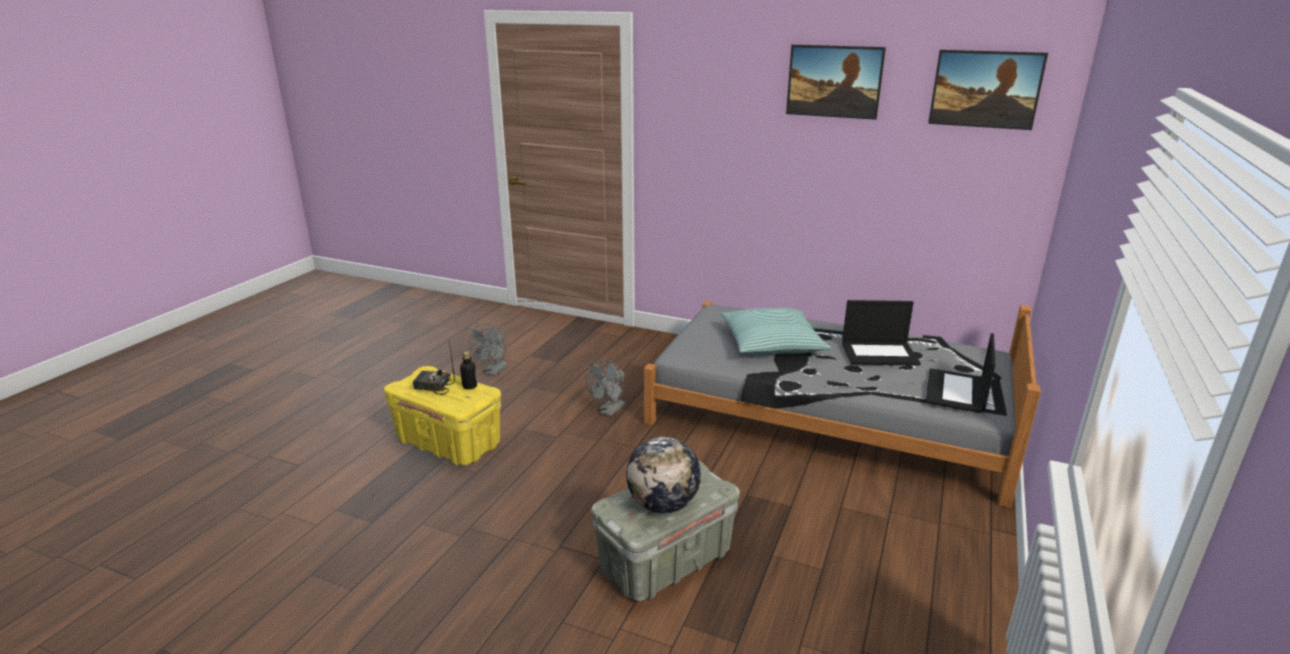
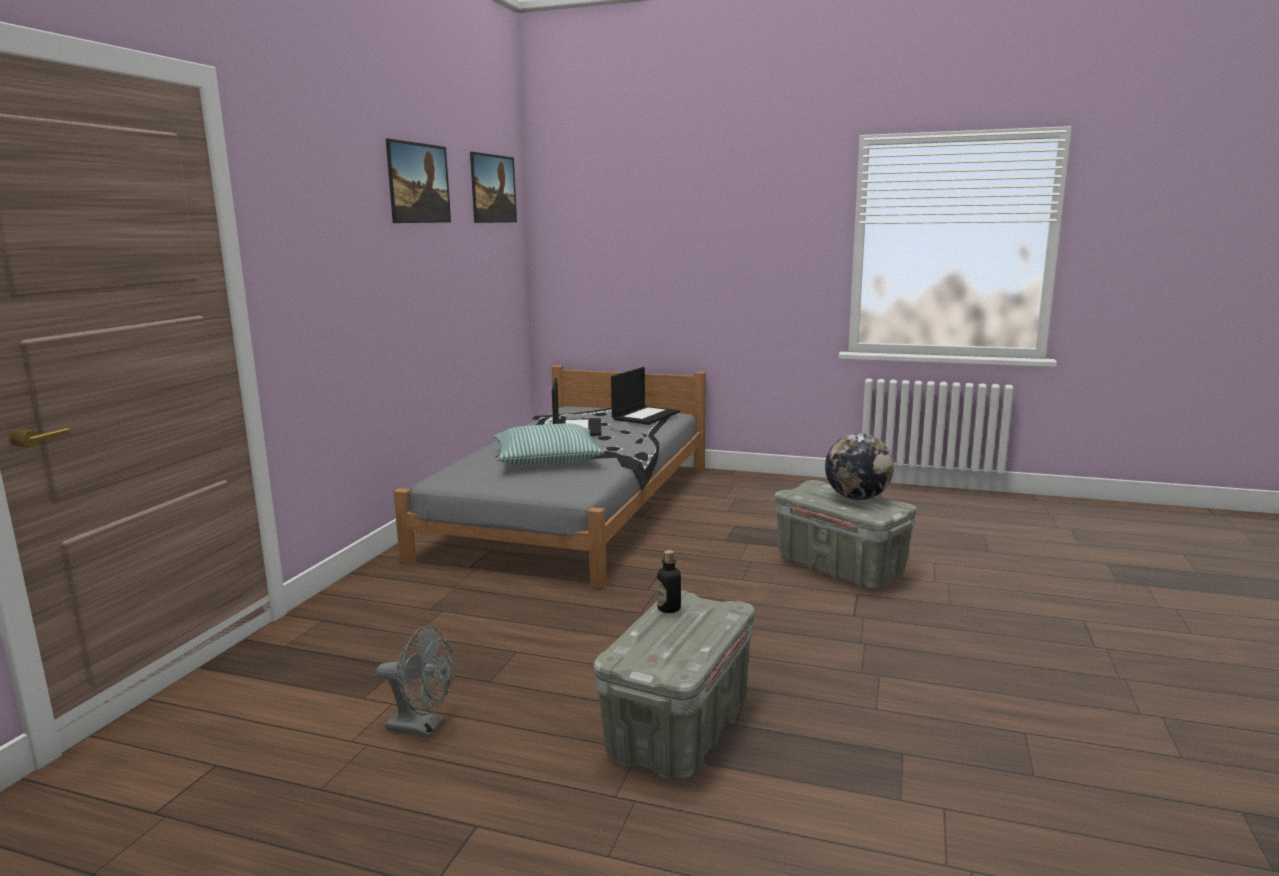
camera: 95 degrees left, 10 degrees down
(433, 387) = (679, 636): radio -> none
(449, 443) = (678, 727): yellow storage box -> grey storage box
(609, 411) = (571, 612): grey fan -> none
(956, 391) = (645, 415): laptop -> laptop turned 75 degrees counterclockwise

